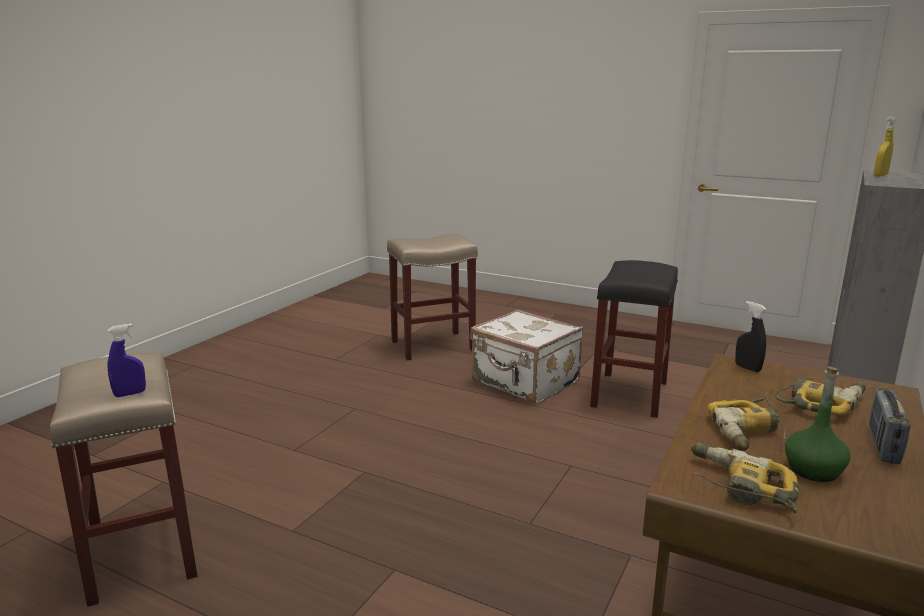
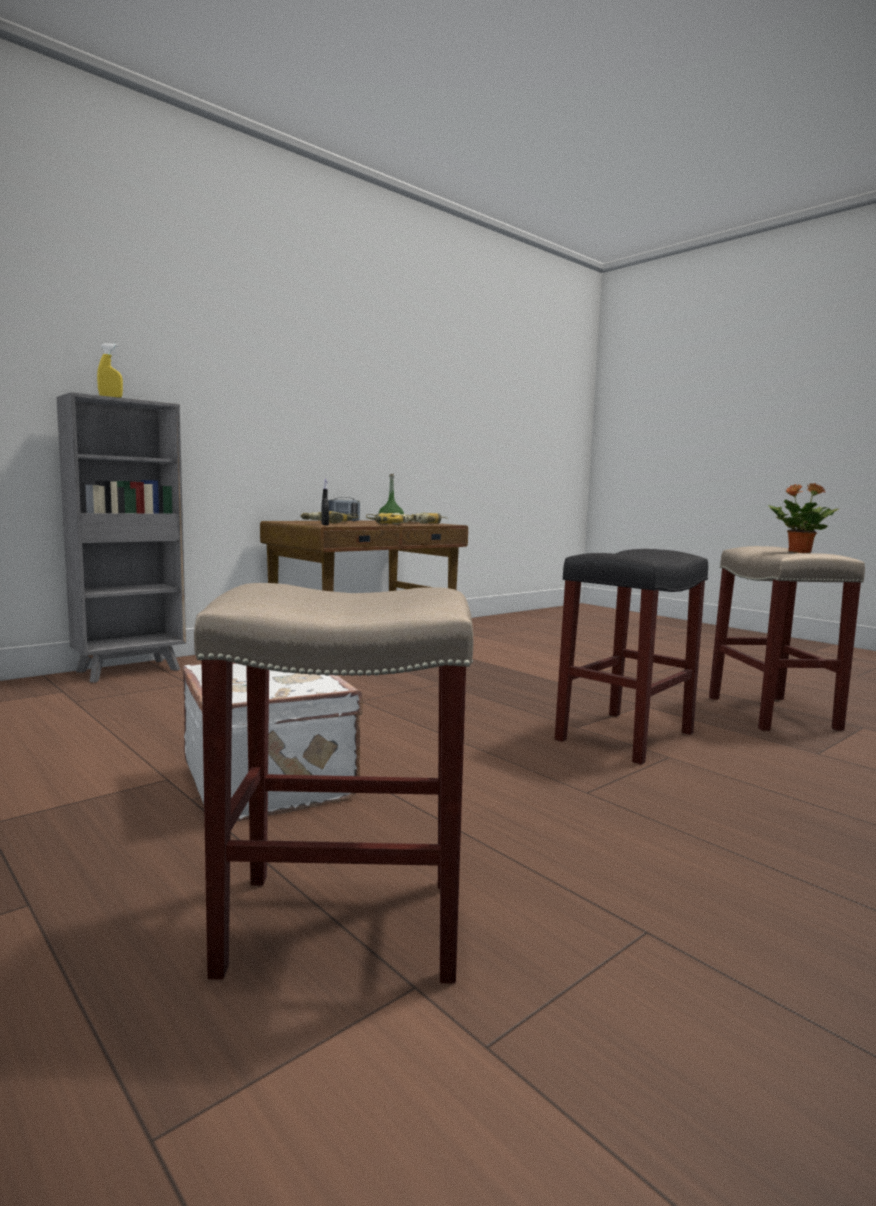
camera: 160 degrees left, 10 degrees down
(99, 380) = (798, 552): none -> potted plant
(130, 394) = (754, 545): blue spray bottle -> none
(629, 393) = (159, 740): black stool -> black stool (625, 737)

